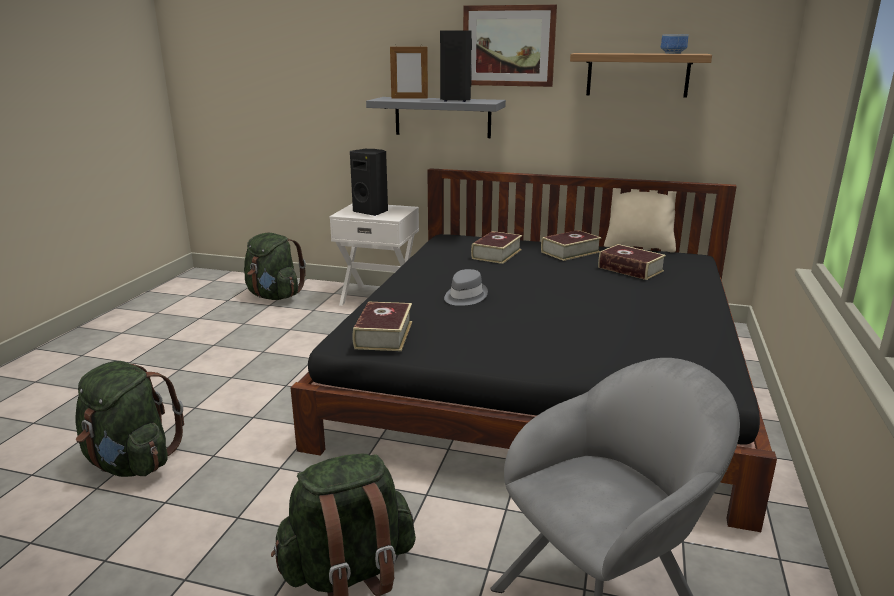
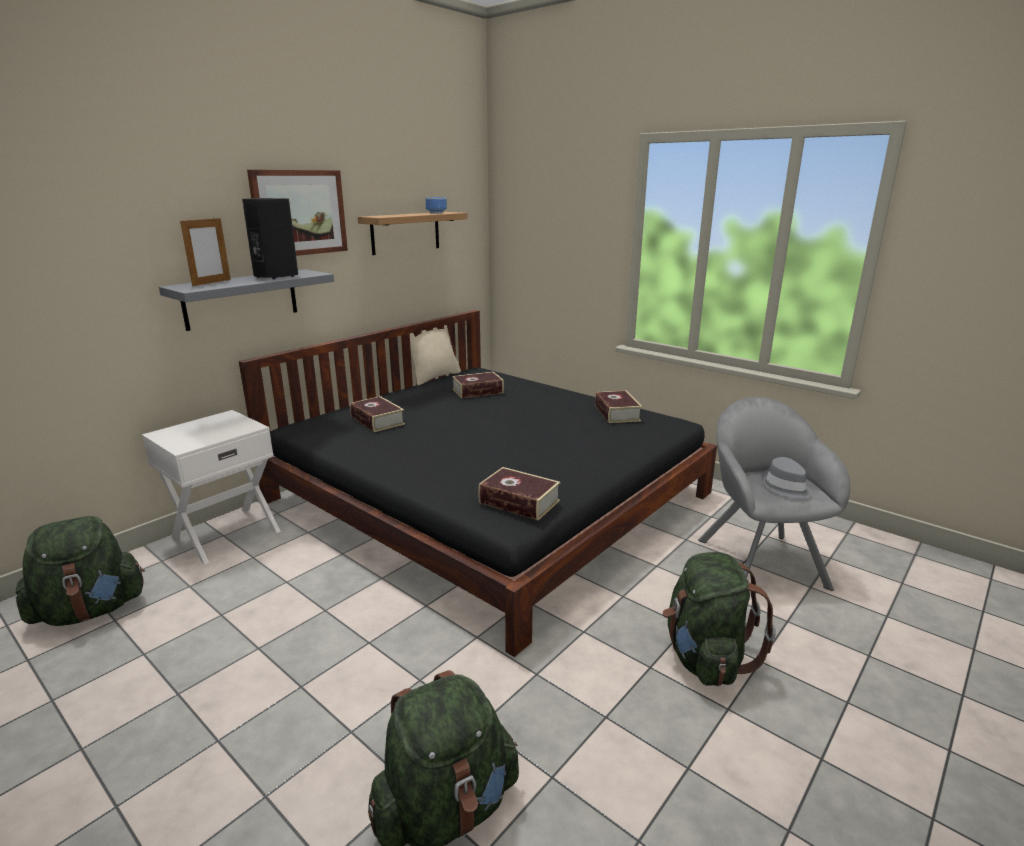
camera: 65 degrees left, 0 degrees up
(371, 212) = (206, 432): black speaker -> none
(464, 296) = (467, 453): grey hat -> grey hat (785, 487)
(570, 252) = (413, 397): book -> book (617, 413)

